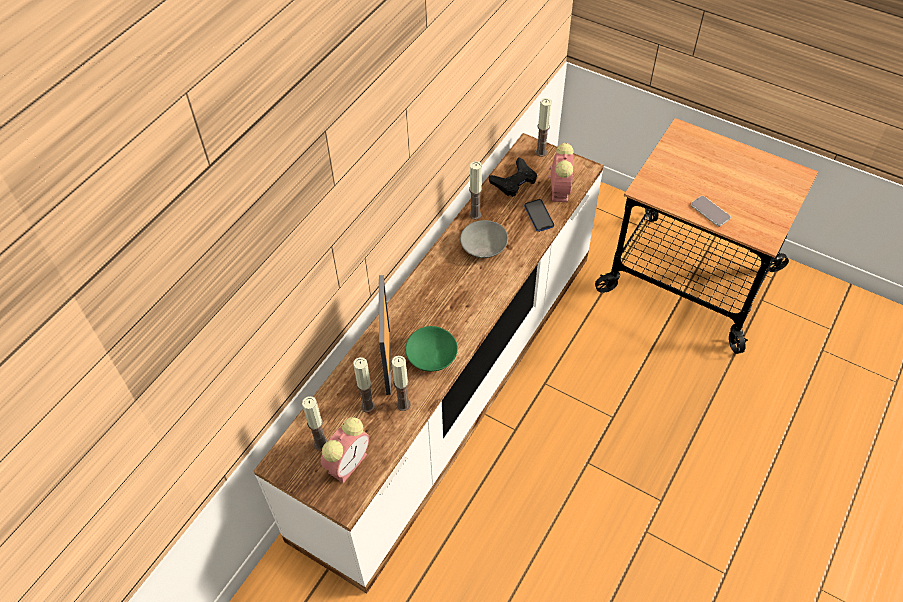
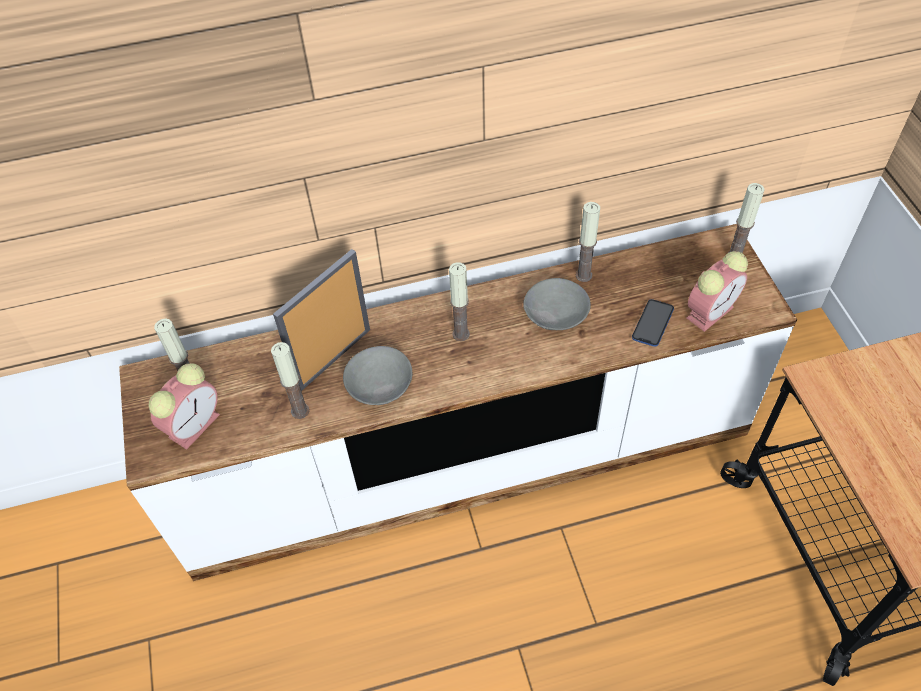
camera: 45 degrees right, 0 degrees up
(348, 461) = (195, 424): alarm clock -> alarm clock turned 45 degrees counterclockwise
(367, 406) = (269, 386): candle -> candle (461, 334)
(432, 356) = (379, 385): green bowl -> grey bowl
(514, 181) = (667, 268): black game controller -> none
(710, 211) = (877, 466): phone -> none

